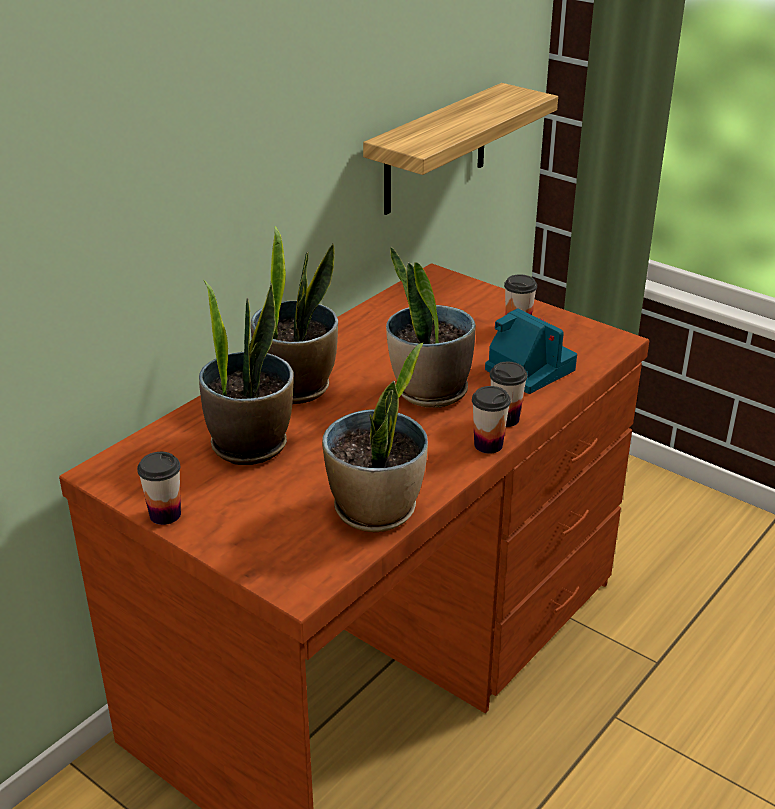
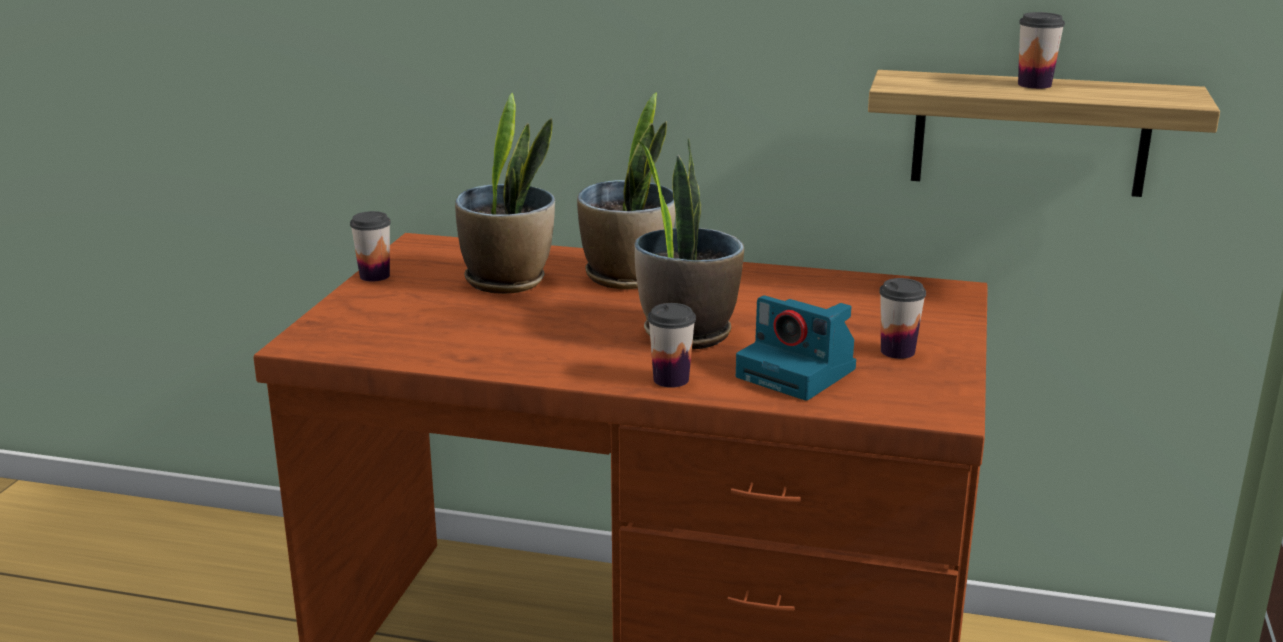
camera: 65 degrees right, 10 degrees down
(376, 511) = (440, 350): potted plant -> none
(488, 445) = (607, 380): cup -> cup (1034, 84)
(527, 369) = (799, 373): camera -> camera turned 105 degrees clockwise

